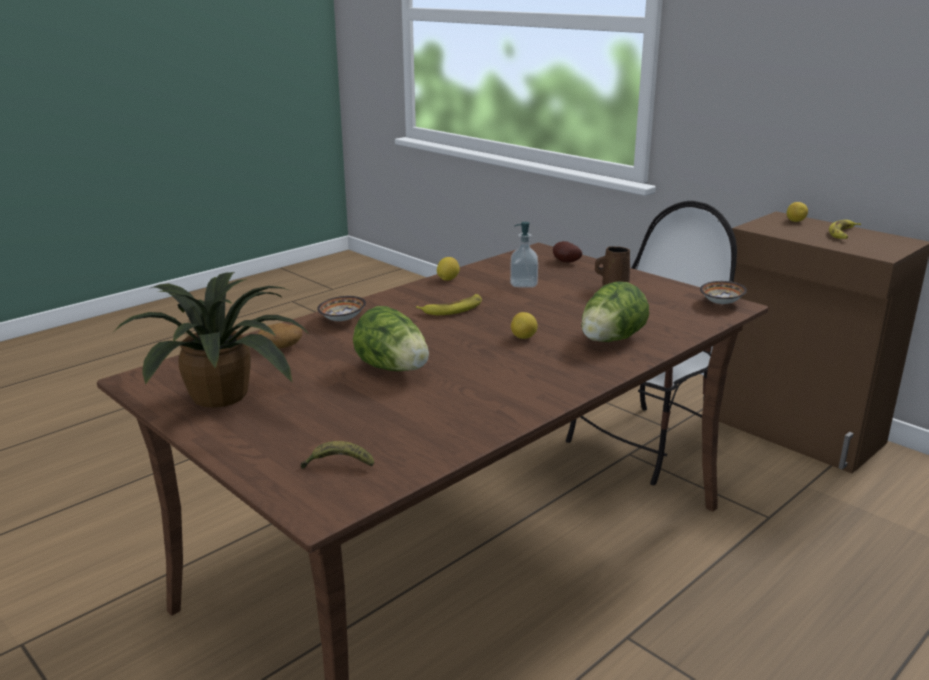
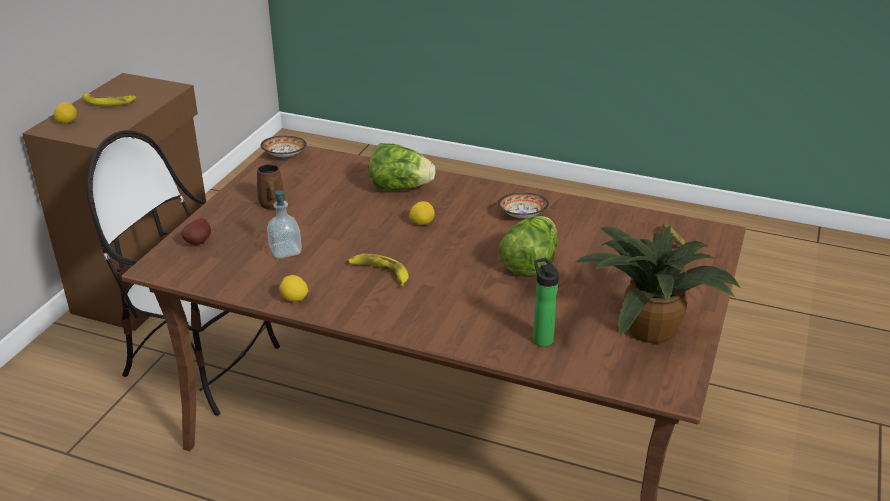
camera: 115 degrees left, 10 degrees up
(281, 347) = (541, 338): potato -> bottle
(344, 319) = (452, 326): bowl -> bowl (521, 215)

